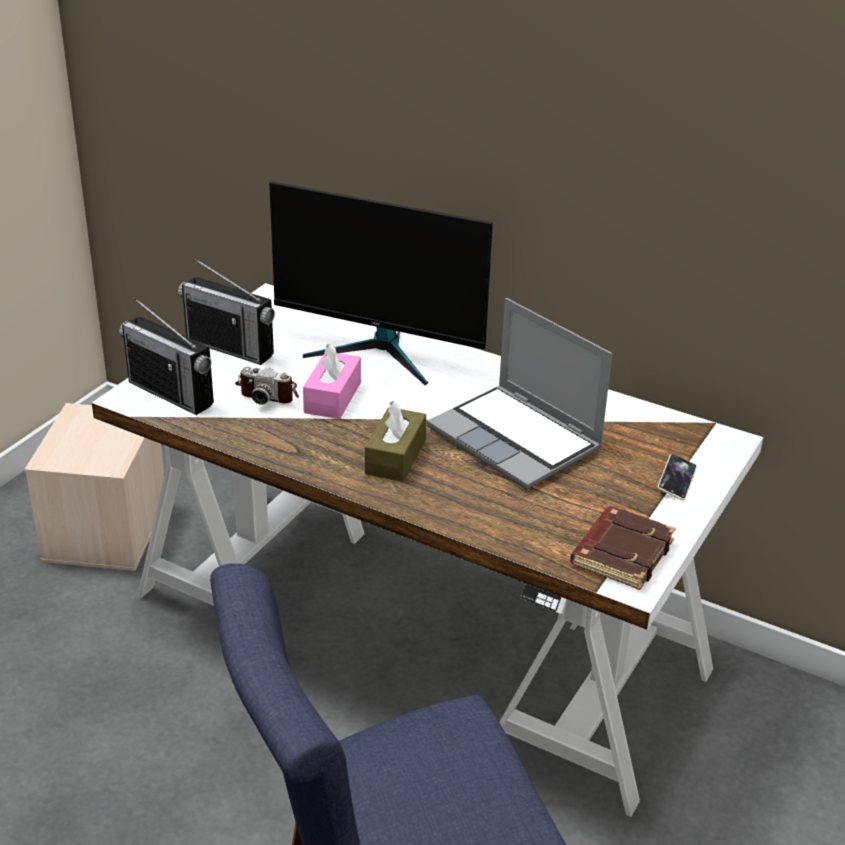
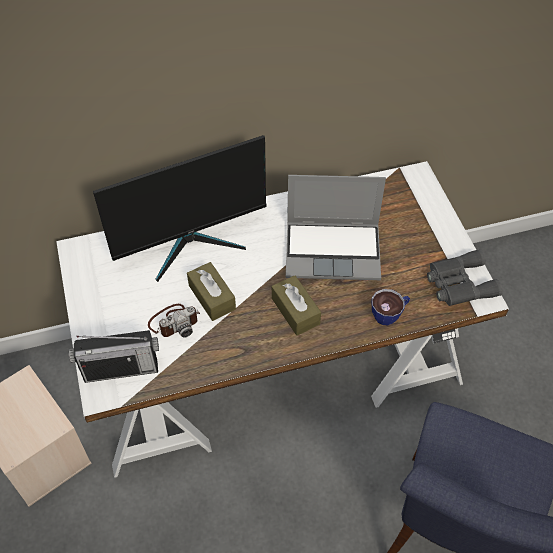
camera: 45 degrees left, 20 degrees up
(230, 348) = (106, 307): radio -> none
(332, 397) = (212, 297): pink tissue box -> brown tissue box
(492, 523) = (389, 314): none -> cup
(621, 552) = (459, 283): brown book -> grey binoculars
(676, 480) = (427, 219): phone -> none

